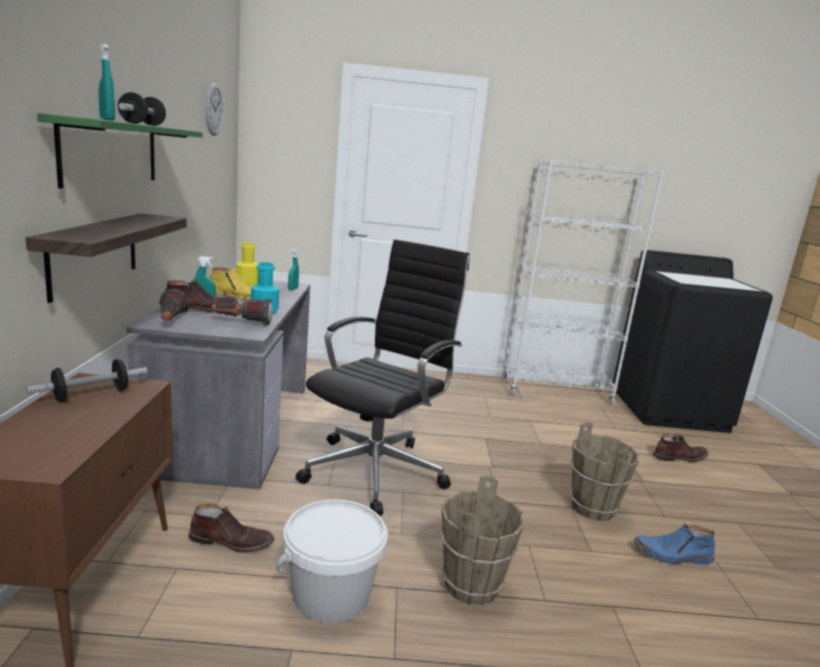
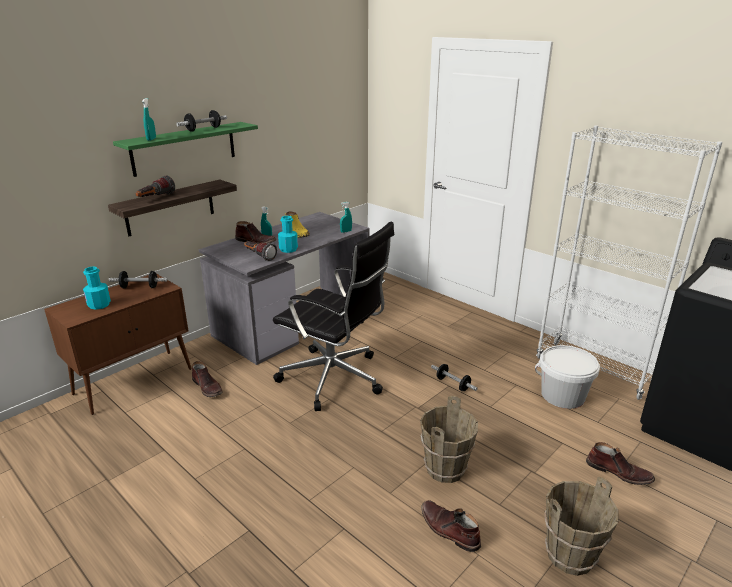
camera: 45 degrees right, 10 degrees up
(59, 434) = (99, 305): none -> turquoise bottle
(170, 321) = (224, 249): flashlight -> flashlight (155, 198)
(213, 109) = (320, 91): wall clock -> none
(247, 284) = (322, 223): yellow bottle -> none
(331, 594) = (212, 435): white bucket -> white bucket (562, 395)
(377, 470) = (335, 379): black office chair -> black office chair turned 45 degrees clockwise
(472, 585) = (282, 469): brown bucket -> brown bucket (570, 556)
(487, 436) = (453, 384): none -> dumbbell
(672, 555) = (449, 530): blue boot -> brown boot

